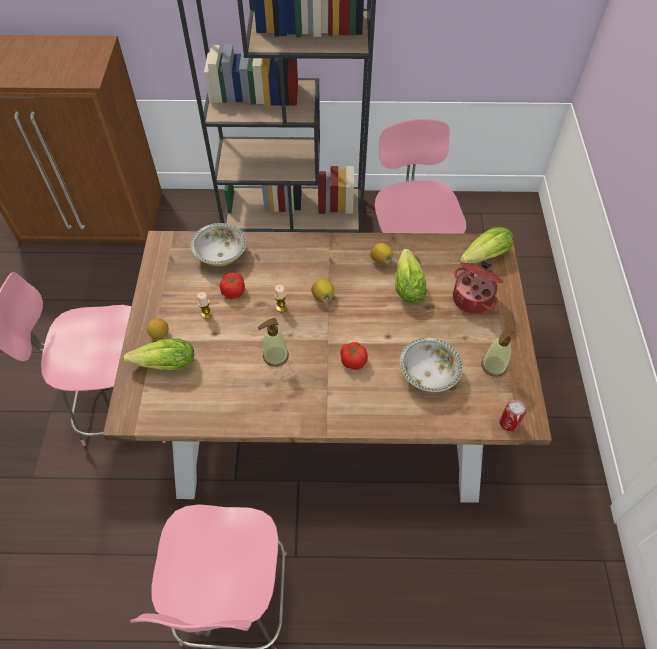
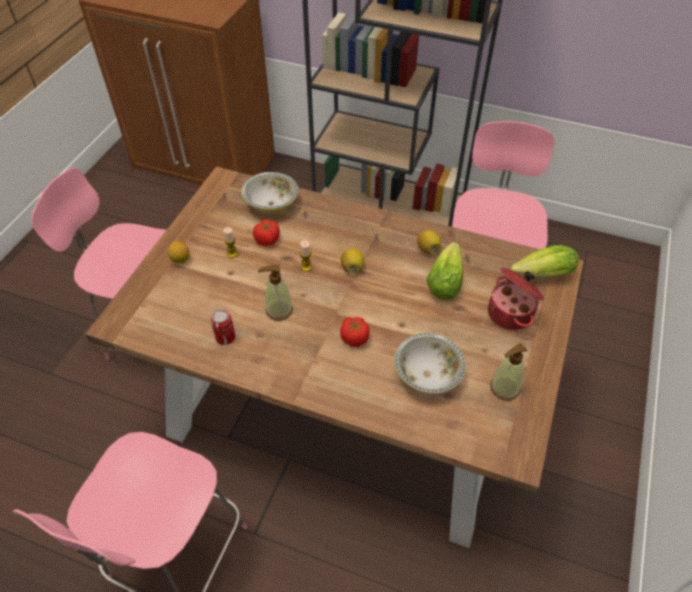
camera: 20 degrees right, 5 degrees down
(162, 364) = (169, 286): lettuce -> none
(508, 423) = (495, 453): can -> can (225, 338)

